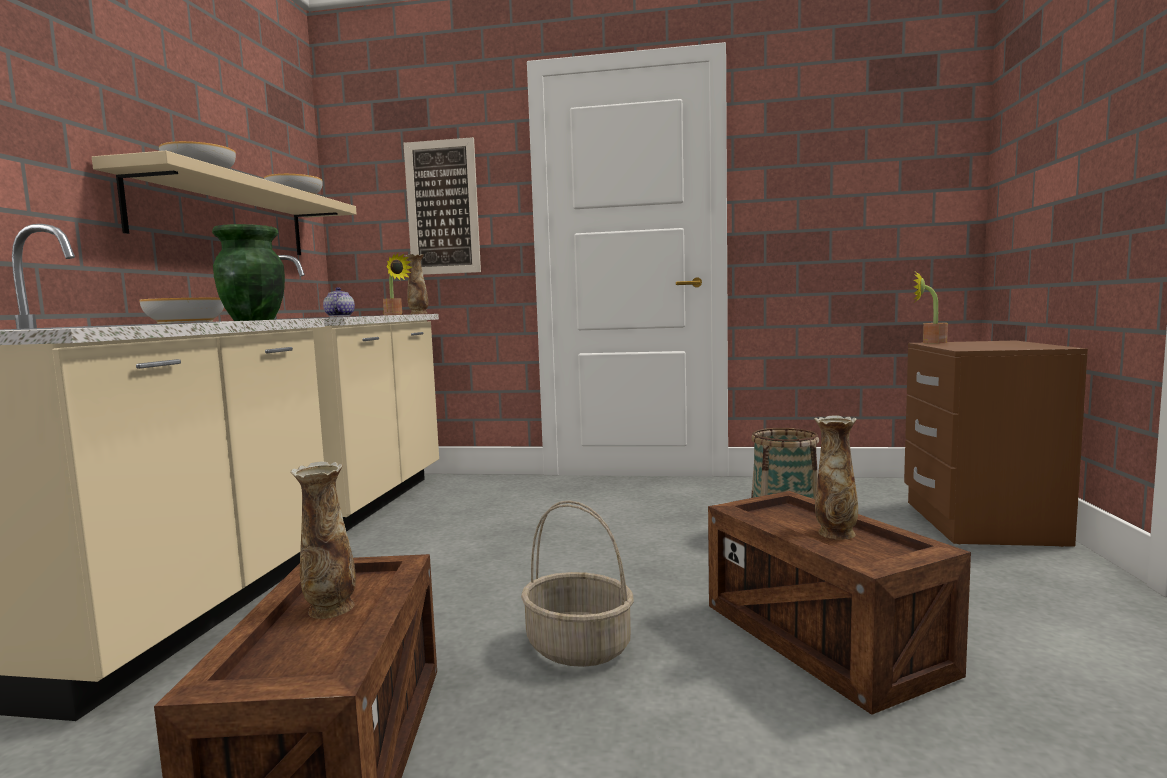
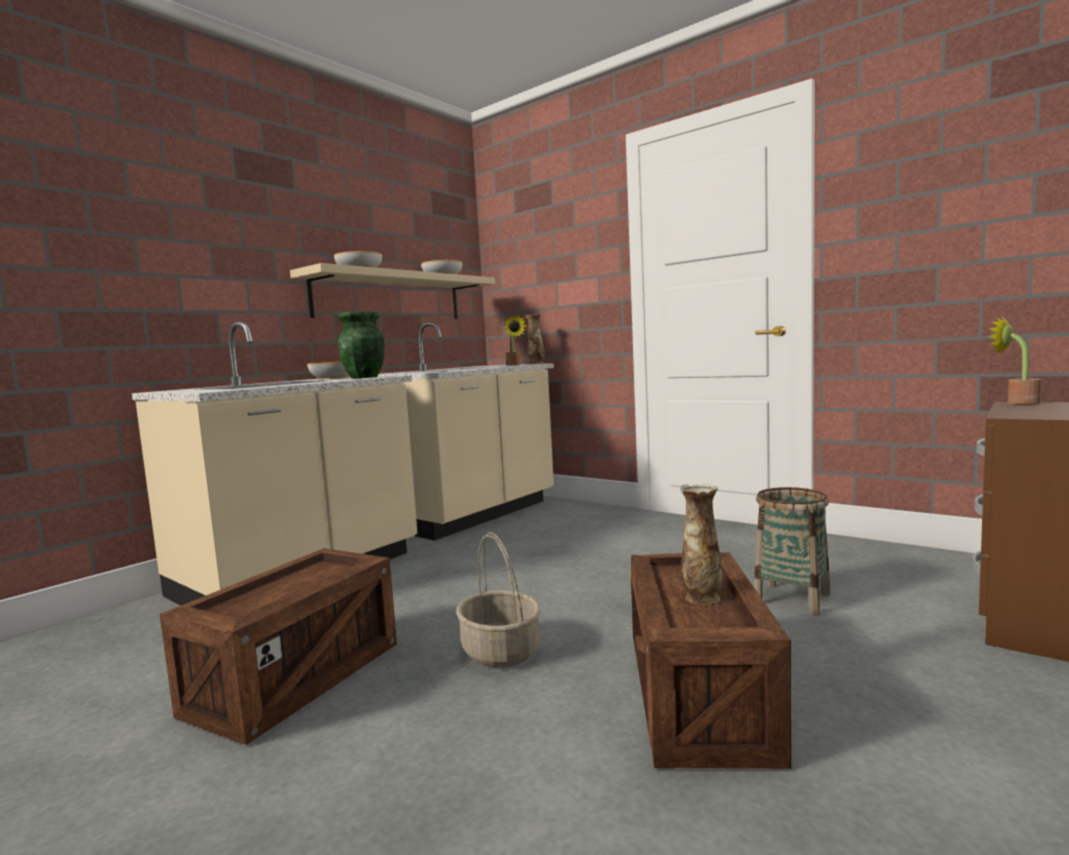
camera: 30 degrees right, 0 degrees up
(330, 609) = (296, 582): vase -> none
(339, 316) = (483, 365): teapot -> none
(442, 207) = (561, 272): picture -> none

